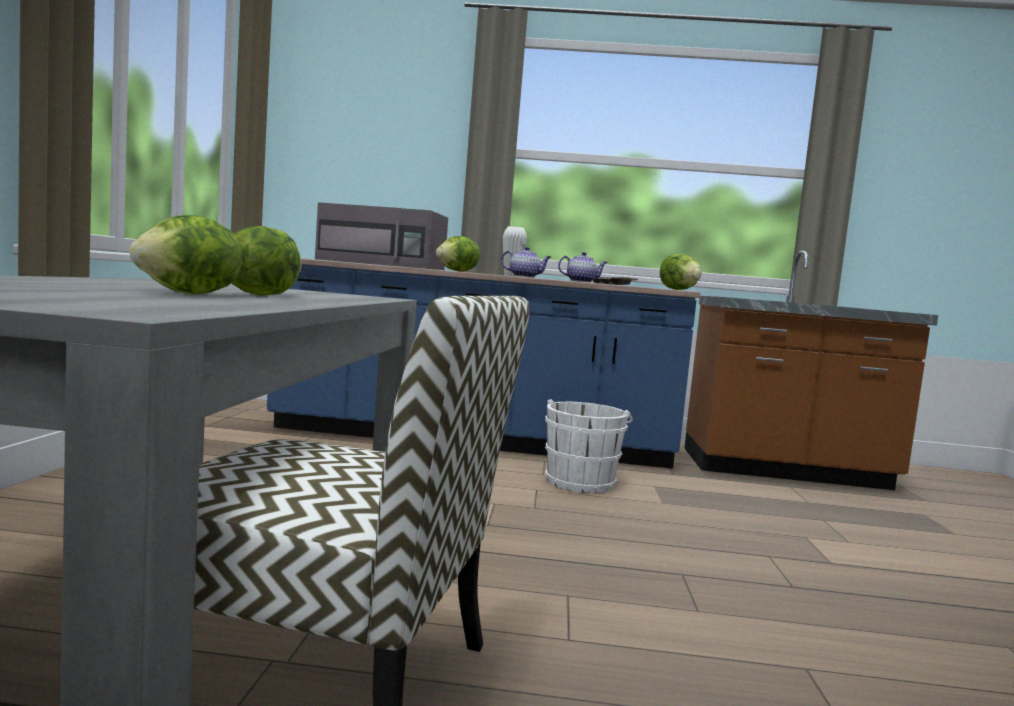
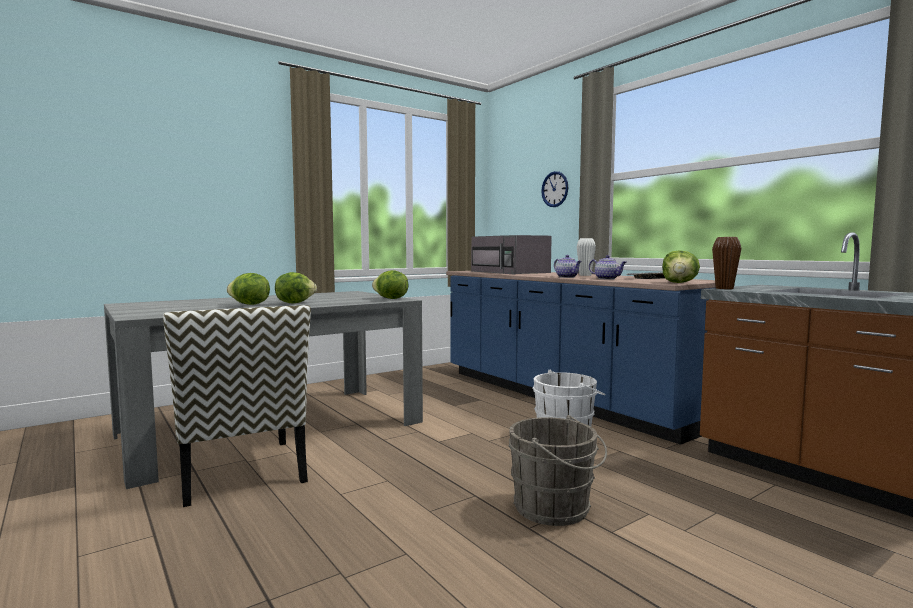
camera: 50 degrees right, 0 degrees up
(409, 152) = (555, 189): none -> wall clock
(458, 271) = (537, 275): lettuce -> lettuce (390, 299)
(733, 297) = (724, 288): none -> brown vase
(760, 559) = (556, 509): none -> grey bucket

